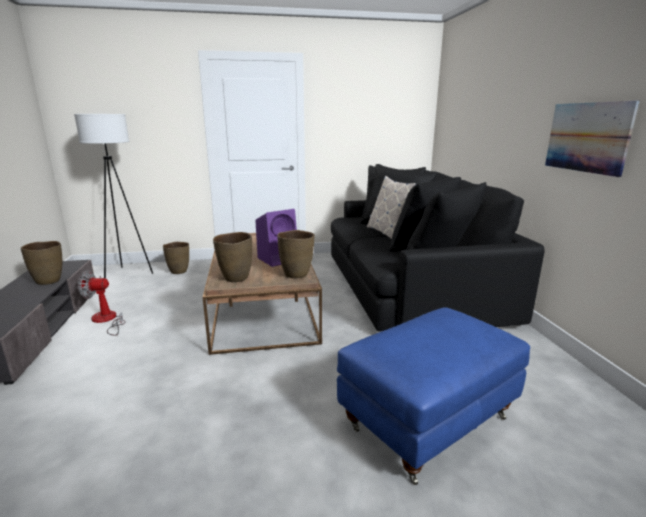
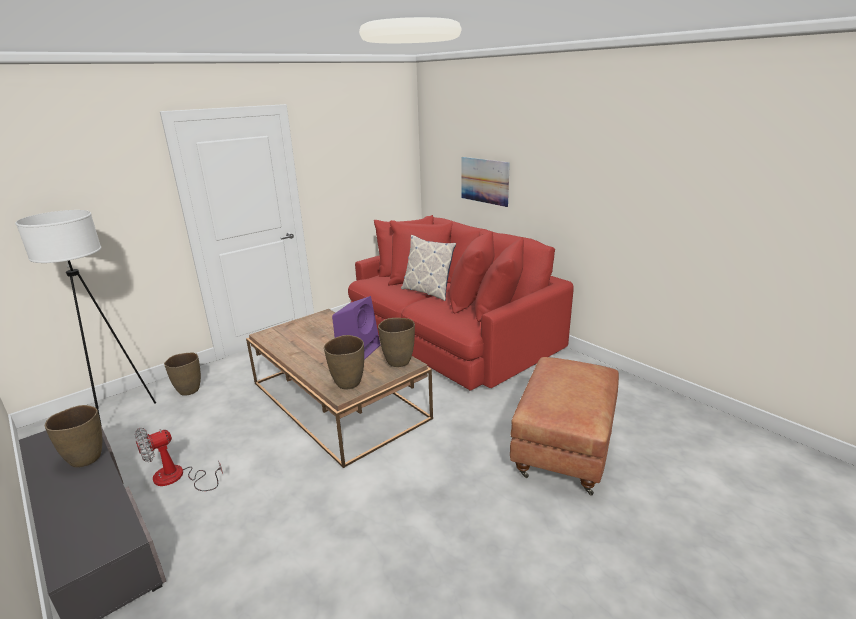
camera: 30 degrees left, 5 degrees up
(411, 287) = (452, 337): black sofa -> red sofa
(427, 420) = (562, 449): blue ottoman -> brown ottoman
(587, 137) = (599, 198): picture -> picture (484, 181)

